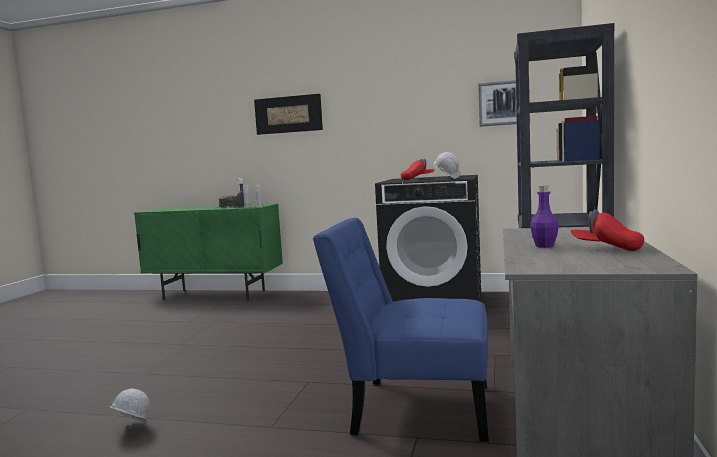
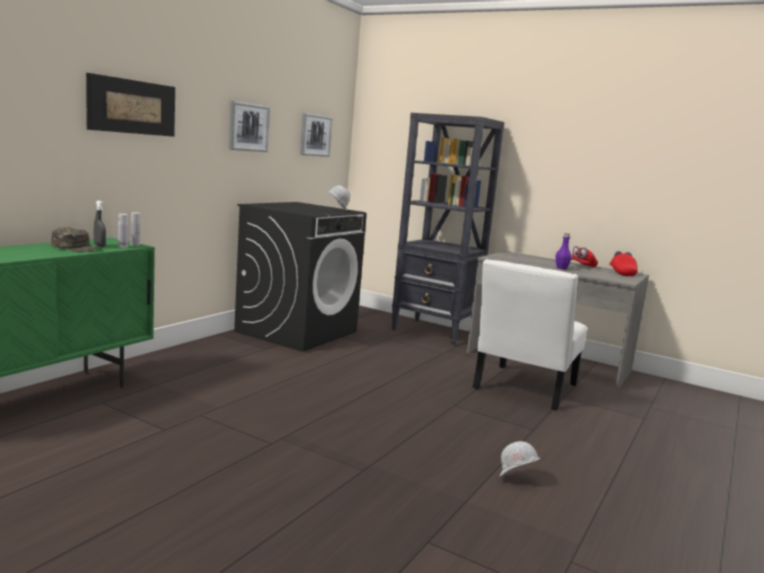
camera: 75 degrees left, 5 degrees up
(402, 110) = (248, 127): none -> picture
(413, 408) = (523, 388): blue chair -> white chair
(417, 179) = (303, 209): red cap -> red cap (622, 273)

